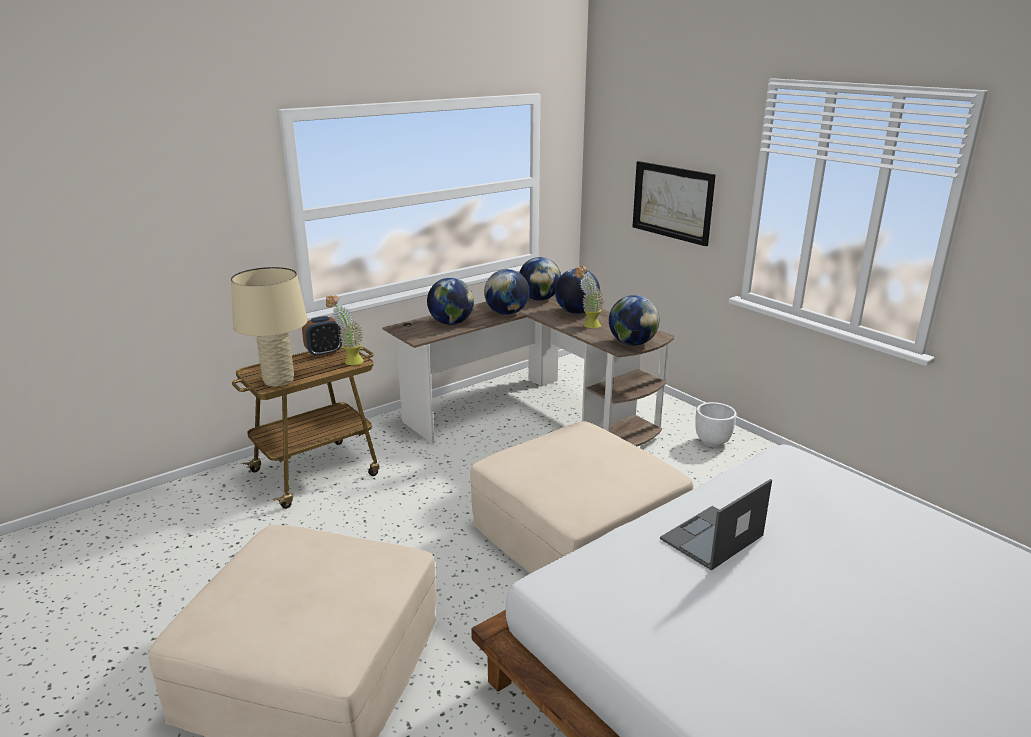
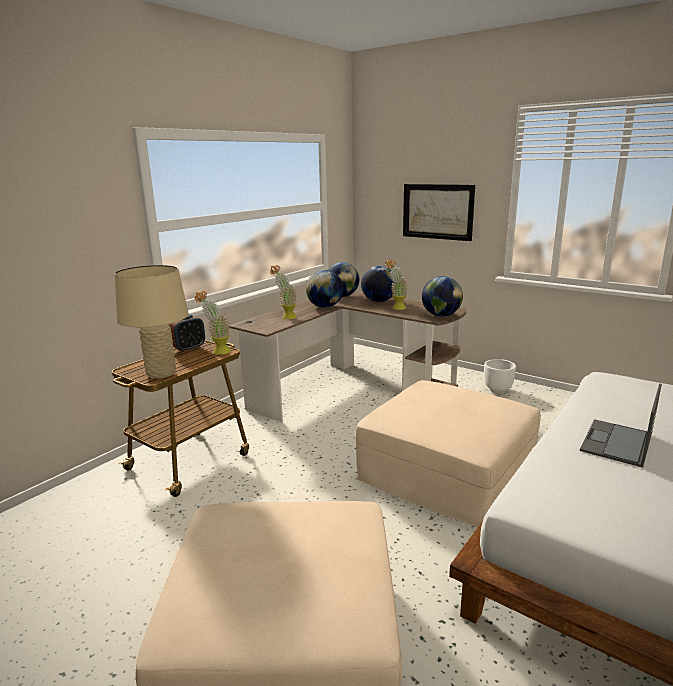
camera: 15 degrees left, 5 degrees down
(451, 323) = (285, 317): globe -> potted plant

